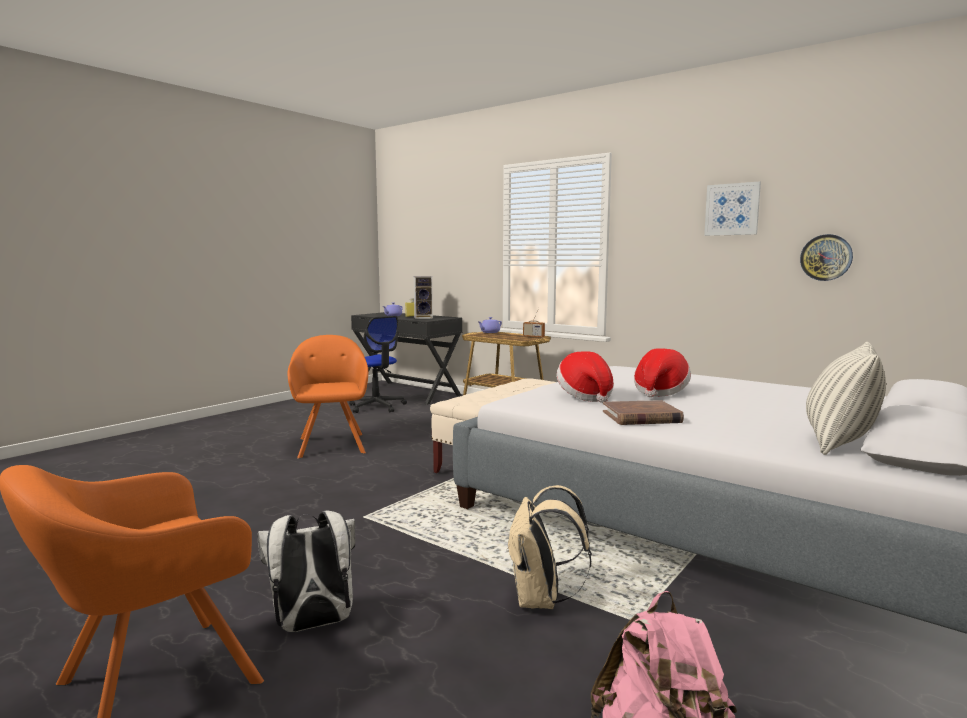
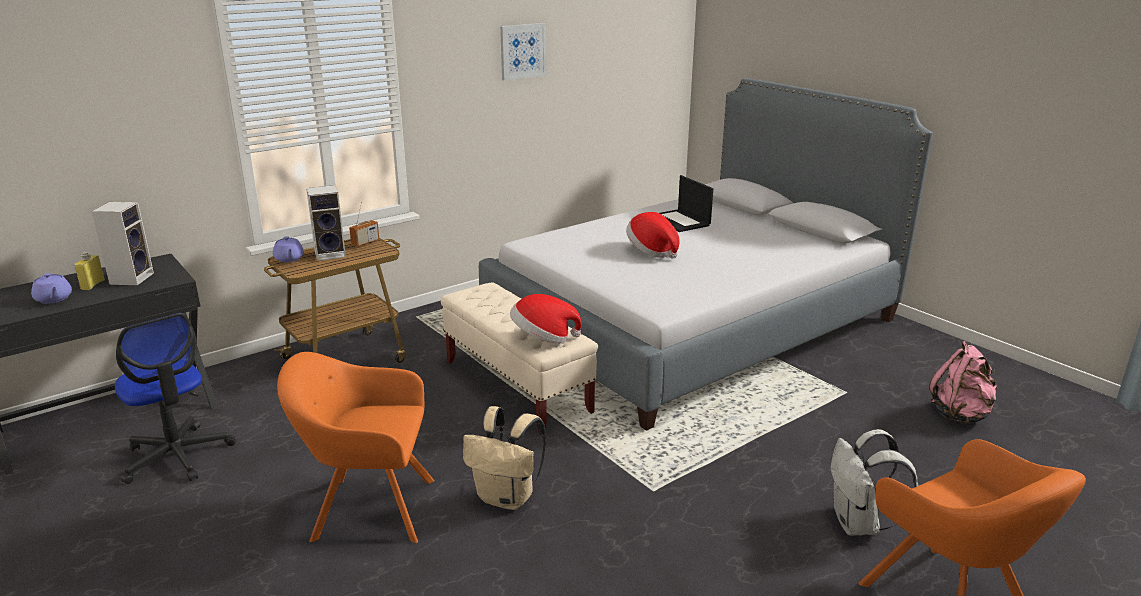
camera: 75 degrees left, 15 degrees up
(377, 406) = (177, 456): office chair -> office chair turned 75 degrees clockwise
(507, 336) = (331, 254): none -> speaker
(541, 600) = (820, 420): beige backpack -> beige backpack (507, 498)
(585, 396) = (655, 279): hat -> hat (543, 338)
(641, 417) = (735, 274): brown book -> none
(777, 395) = (680, 221): none -> laptop
(826, 257) = (591, 90): wall clock -> none
(839, 442) = (804, 240): pillow -> none

